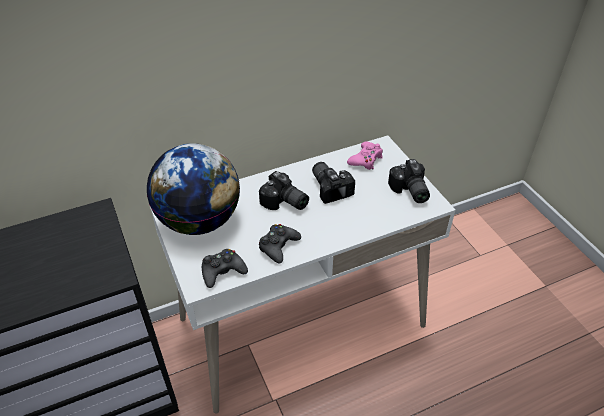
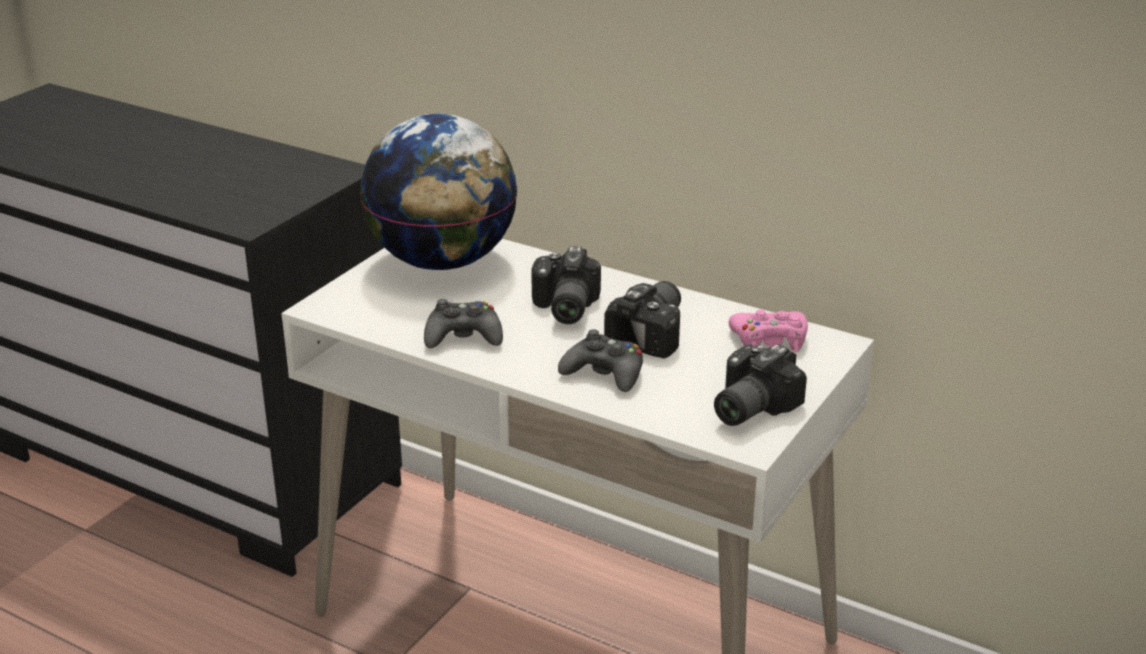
camera: 55 degrees right, 15 degrees down
(223, 271) = (365, 314): black game controller -> black game controller (605, 373)

